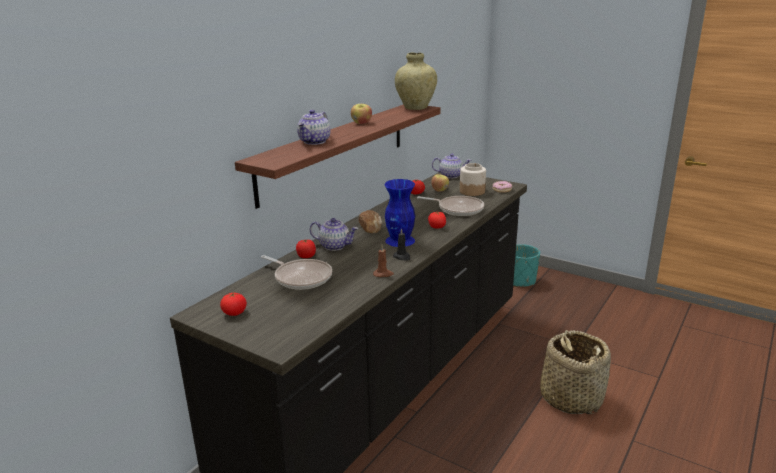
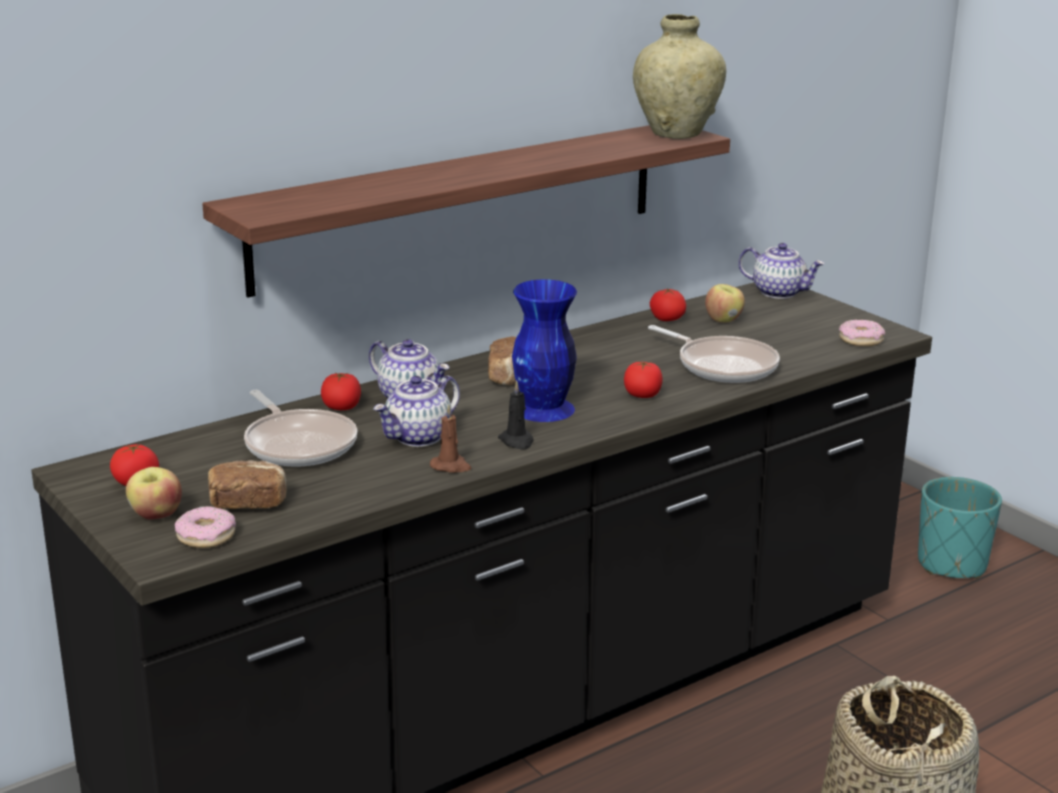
camera: 20 degrees right, 0 degrees up
(295, 332) = (206, 536): none -> donut
(301, 311) = (248, 503): none -> bread
(314, 142) = (385, 182): teapot -> teapot (418, 437)
(361, 123) = (522, 154): apple -> apple (156, 515)
(472, 191) = (791, 333): jar -> none

